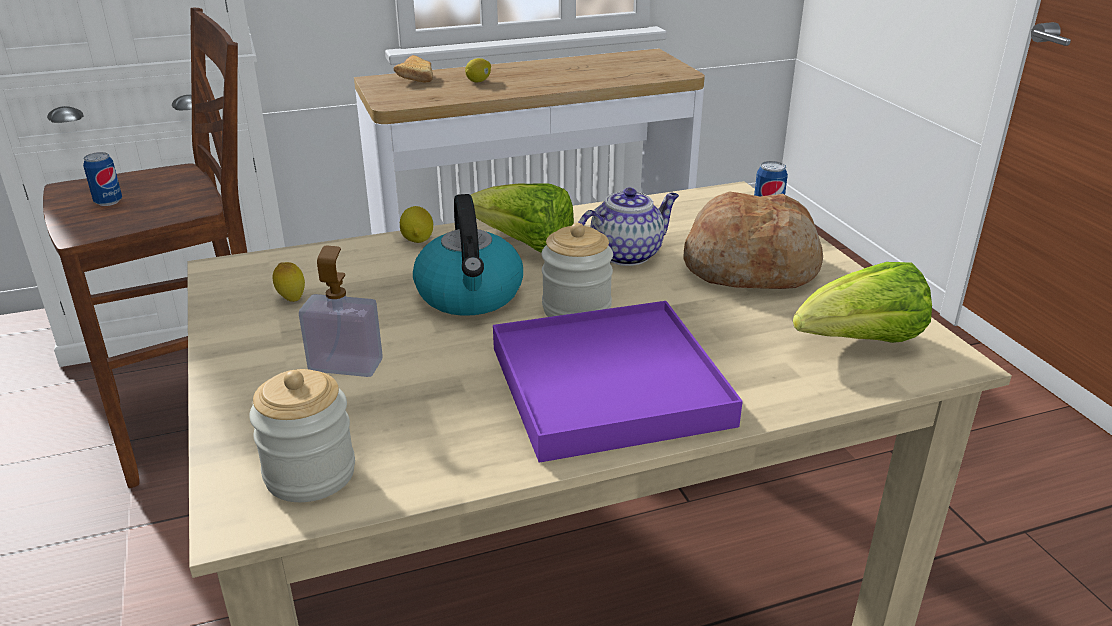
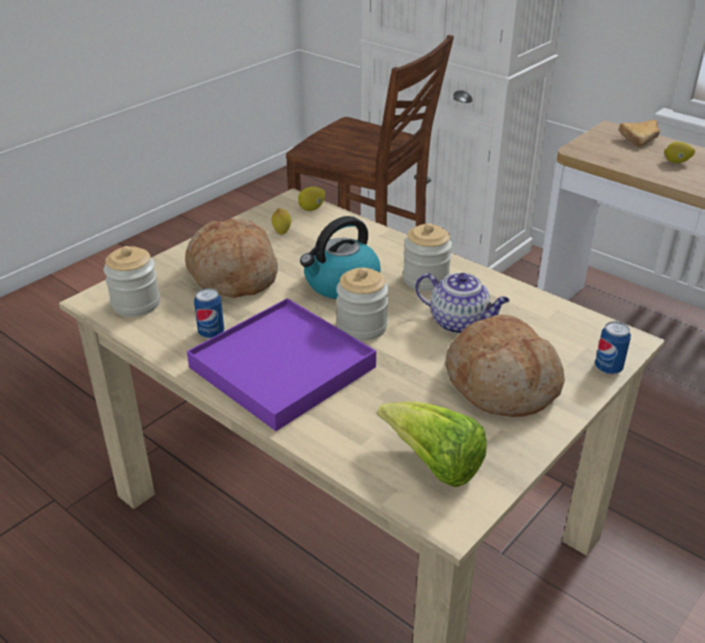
camera: 60 degrees right, 5 degrees up
(108, 202) = (345, 140): can -> can (211, 333)
(346, 365) = (232, 275): soap dispenser -> bread
(418, 239) = (391, 240): lemon -> lemon (312, 208)
(524, 246) = (425, 279): lettuce -> jar

